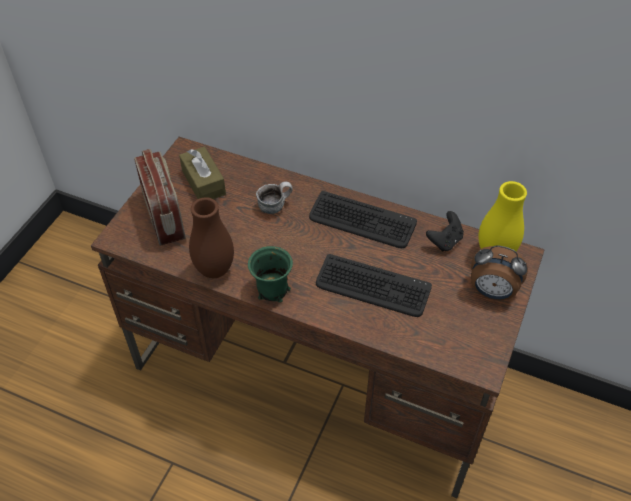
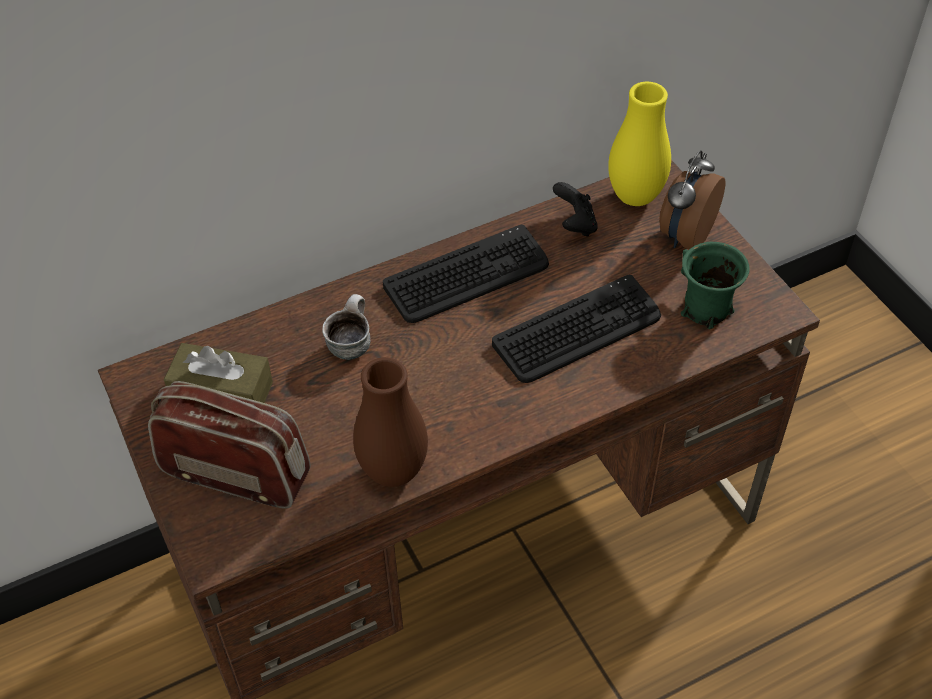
camera: 50 degrees left, 0 degrees up
(272, 290) = (486, 431): green mug -> green mug (705, 310)
(492, 292) = (685, 235): alarm clock -> alarm clock turned 150 degrees clockwise

